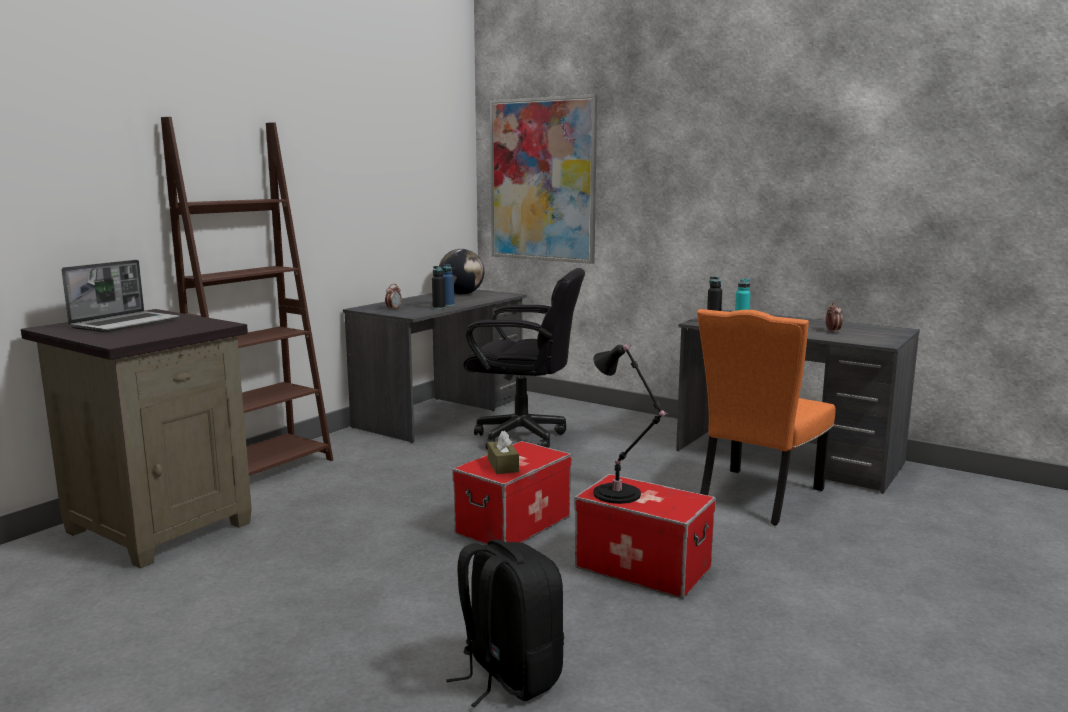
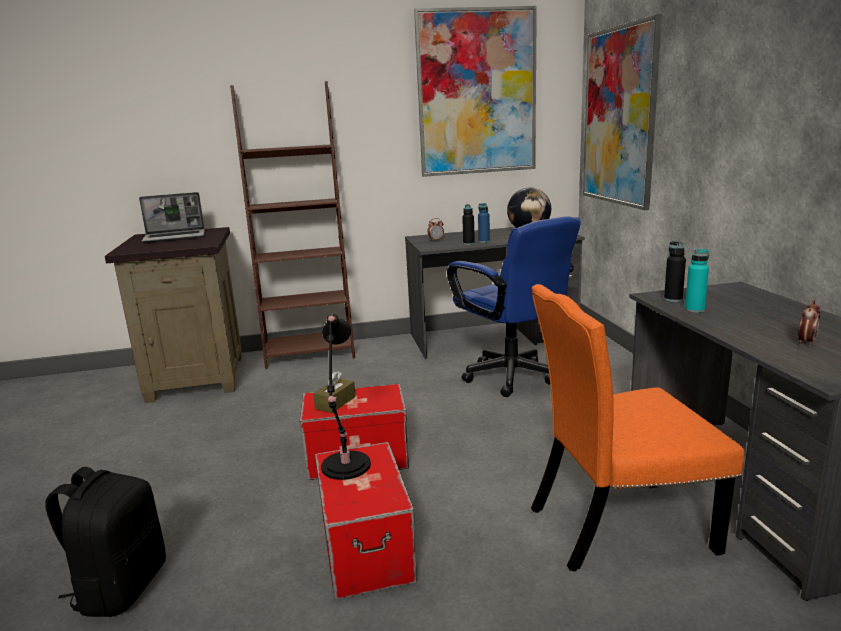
camera: 45 degrees right, 5 degrees up
(401, 148) = (477, 93): none -> picture
(526, 438) = (514, 379): black office chair -> blue office chair

